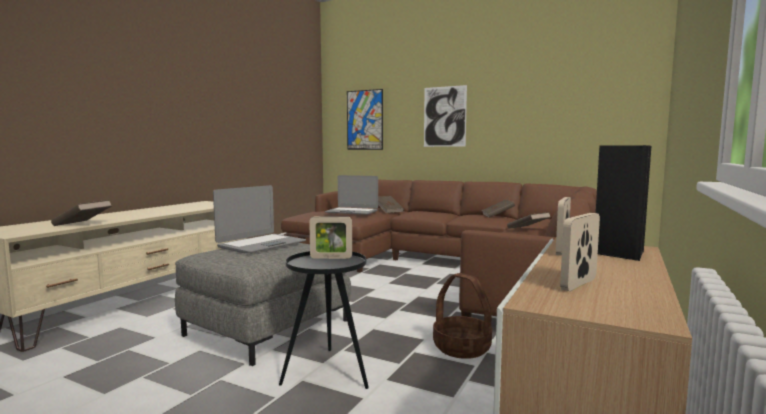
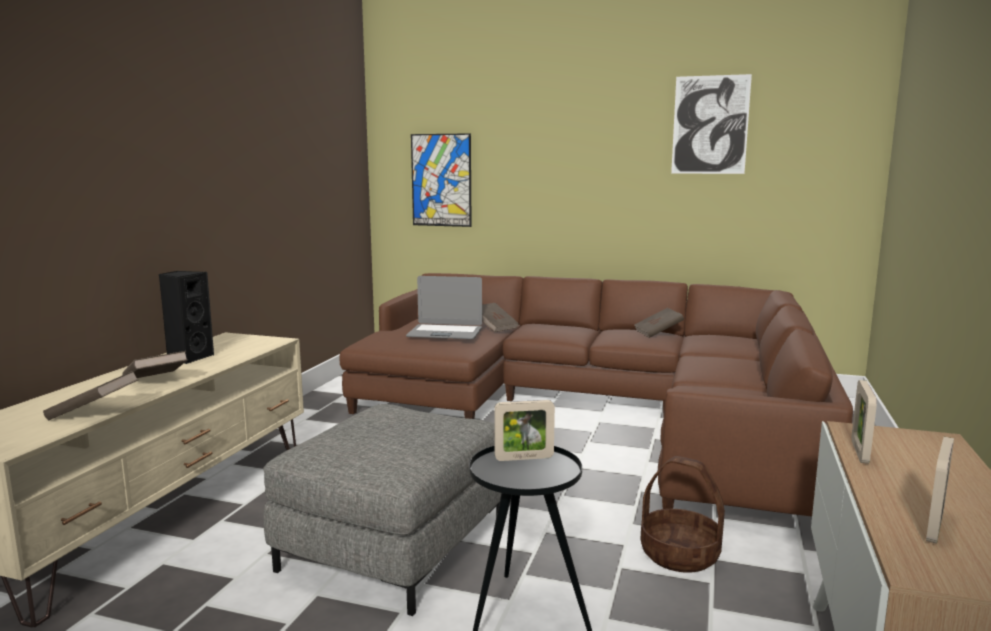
camera: 10 degrees left, 5 degrees up
(261, 244) = (379, 424): laptop -> none
(444, 116) = (569, 180): picture -> picture (710, 125)
(528, 229) = (718, 363): brown book -> brown book (156, 382)
(618, 253) = (928, 453): black speaker -> black speaker (189, 357)

